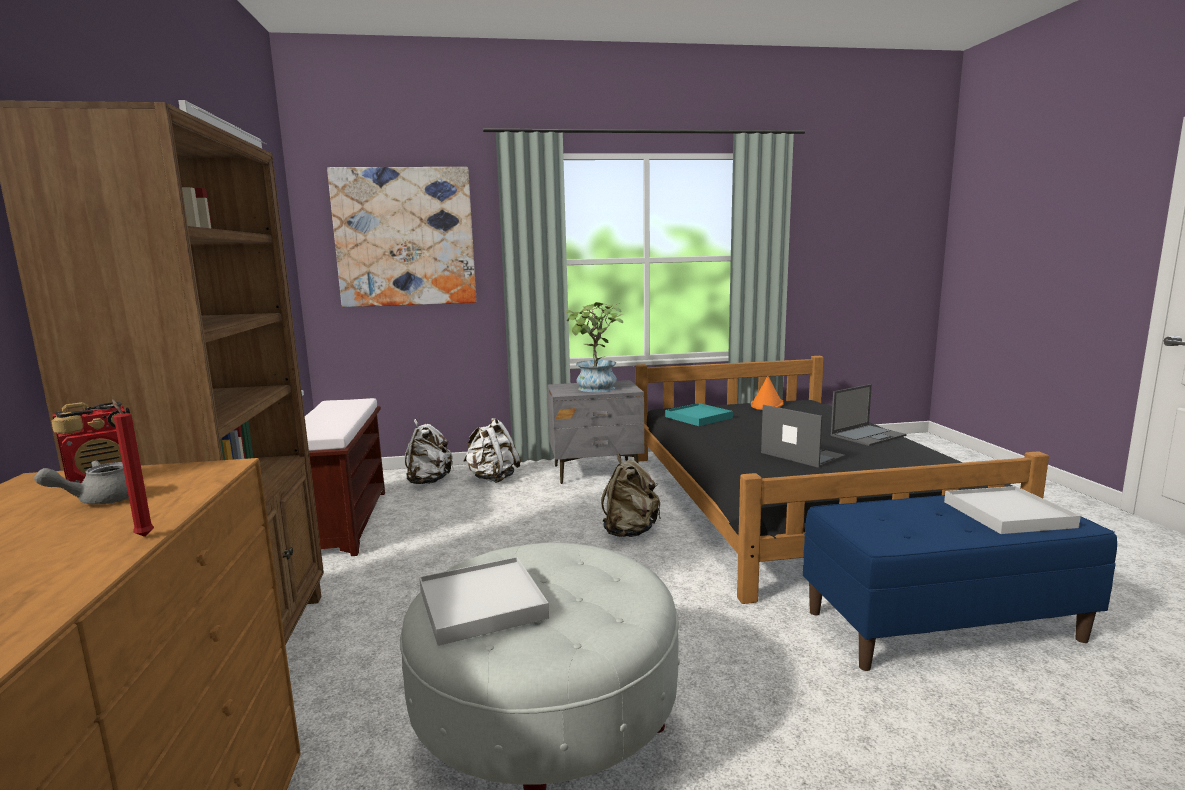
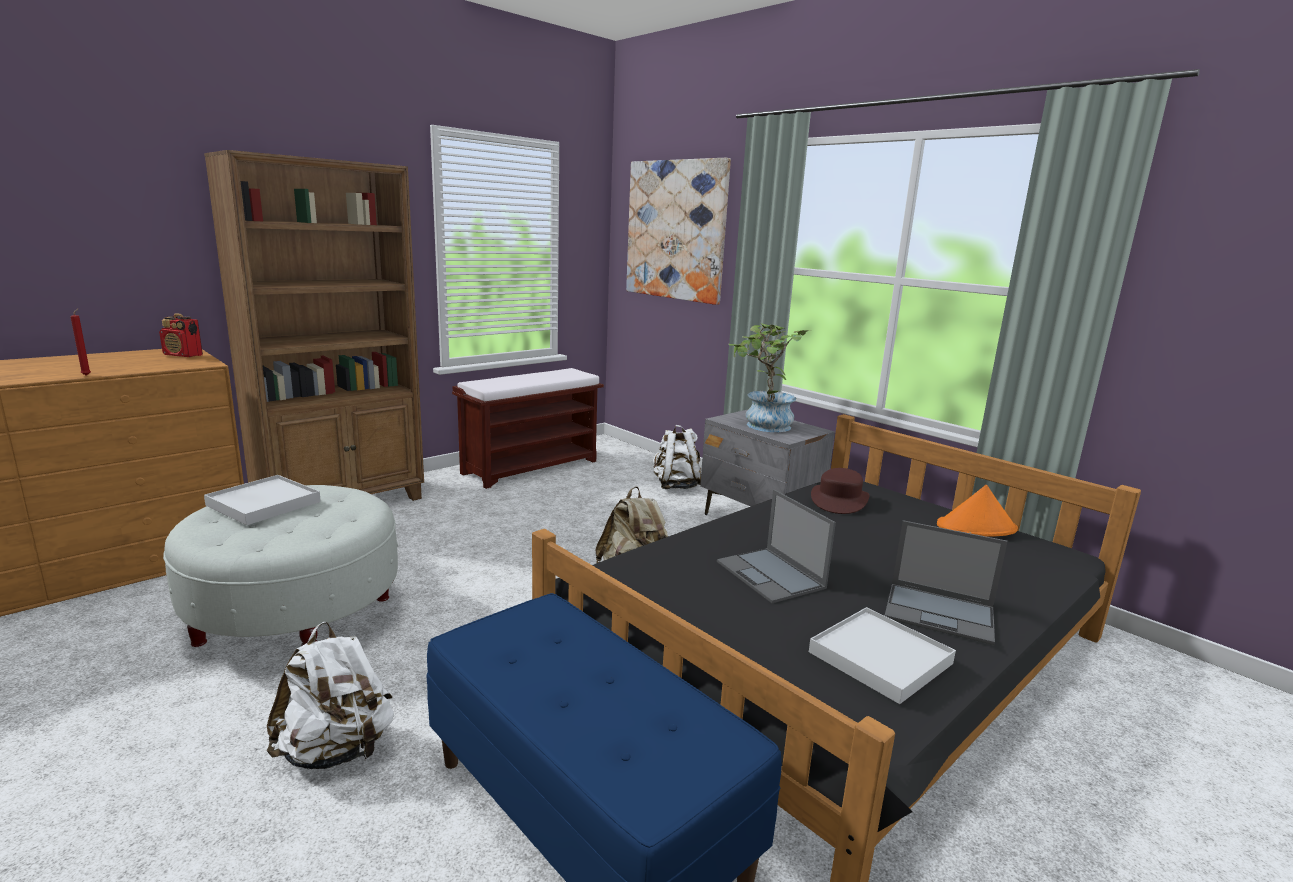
camera: 55 degrees right, 5 degrees up
(101, 500) = (147, 361): grey teapot -> none
(429, 481) = (637, 467): white backpack -> white backpack (336, 751)
(698, 417) = (839, 500): turquoise tray -> brown hat
(801, 455) = (771, 575): laptop -> laptop turned 135 degrees clockwise
(1007, 514) = (640, 732): white tray -> white tray (880, 657)

